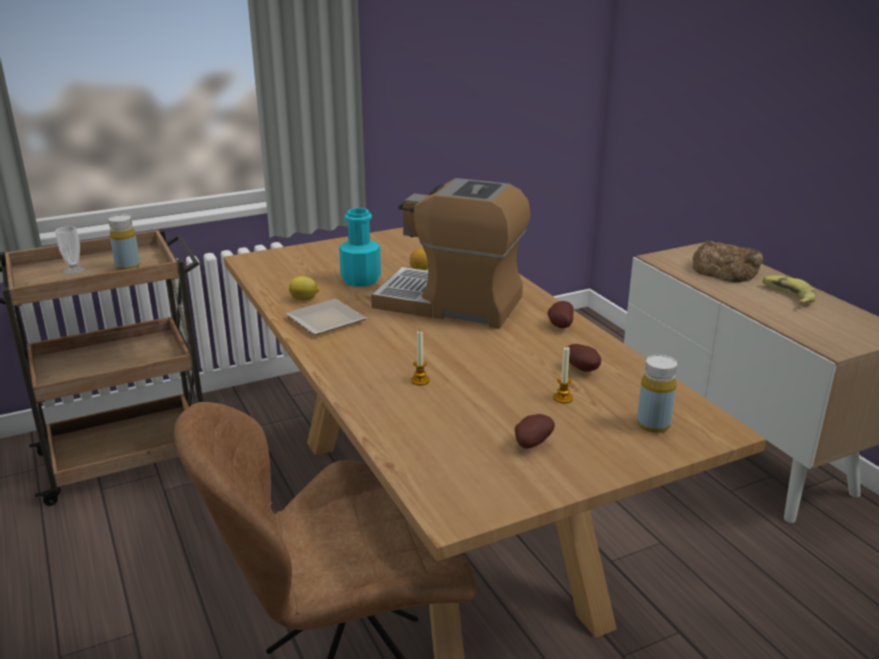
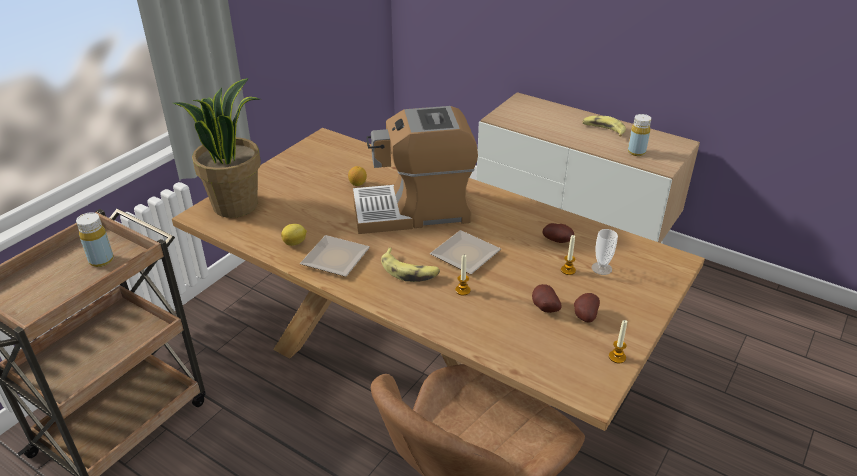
camera: 30 degrees left, 10 degrees up
(74, 270) = (48, 281): cup -> cup (601, 268)
(288, 259) = (235, 205): none -> potted plant
(361, 280) = (321, 208): turquoise bottle -> none
(385, 349) = (409, 271): none -> banana
(461, 351) = (465, 253): none -> plate
(524, 493) = (617, 357): none -> candle
(559, 326) = (507, 207): potato -> potato (544, 308)
(653, 424) = (638, 271): yellow bottle -> yellow bottle (636, 152)
(725, 270) = (548, 117): bread -> none

